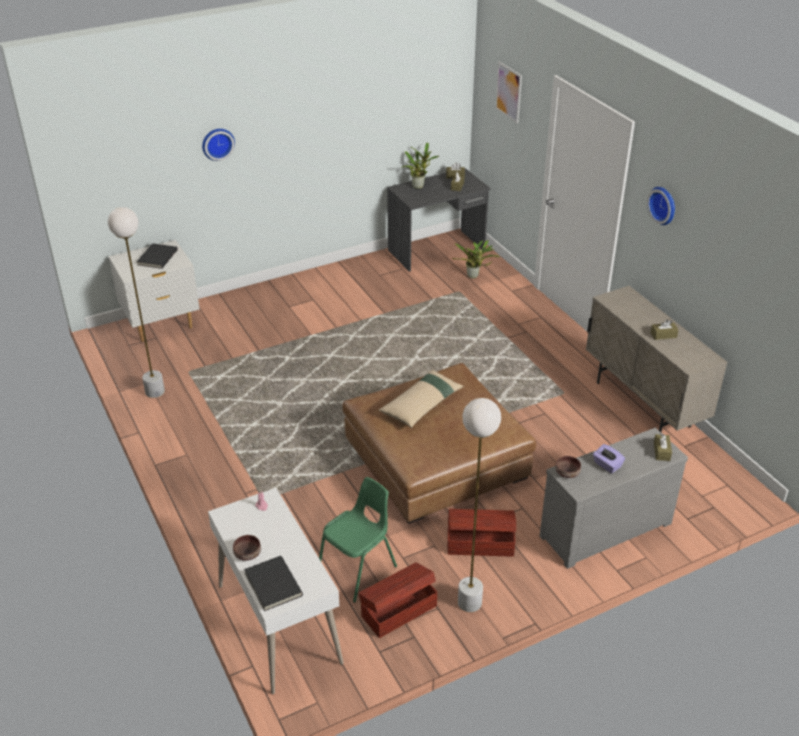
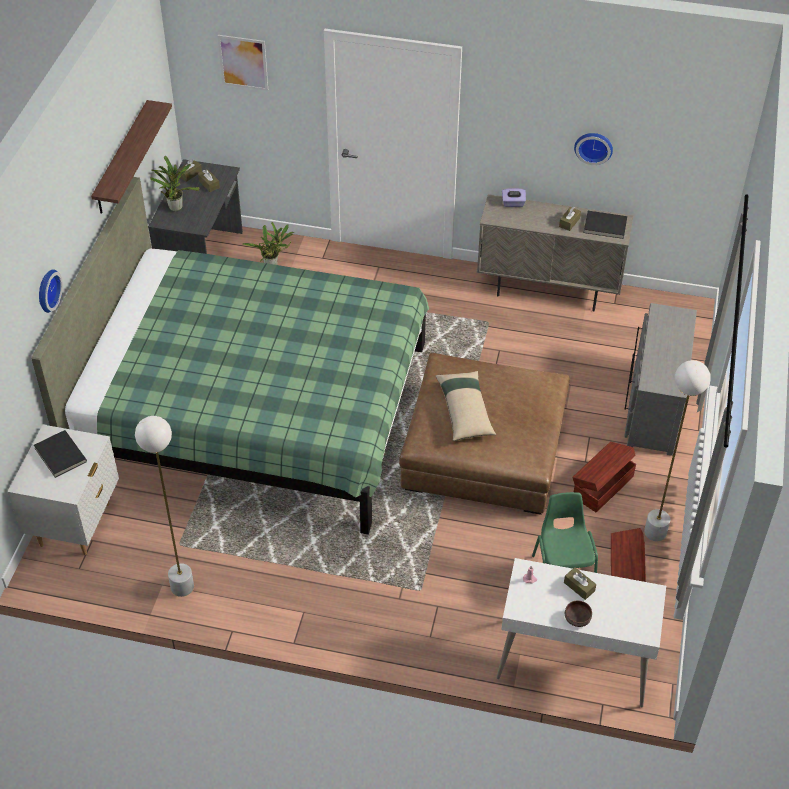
camera: 50 degrees left, 10 degrees up
(272, 585) = (626, 622): black book -> black book (605, 226)
(338, 337) = (254, 409): none -> green bed
(368, 111) = (122, 158): none -> shelf
(567, 473) = (653, 381): brown bowl -> none
(607, 465) = (665, 355): purple tissue box -> purple tissue box (513, 203)
(661, 451) = (679, 318): brown tissue box -> brown tissue box (579, 587)
(664, 205) = (521, 110): wall clock -> wall clock (594, 146)

